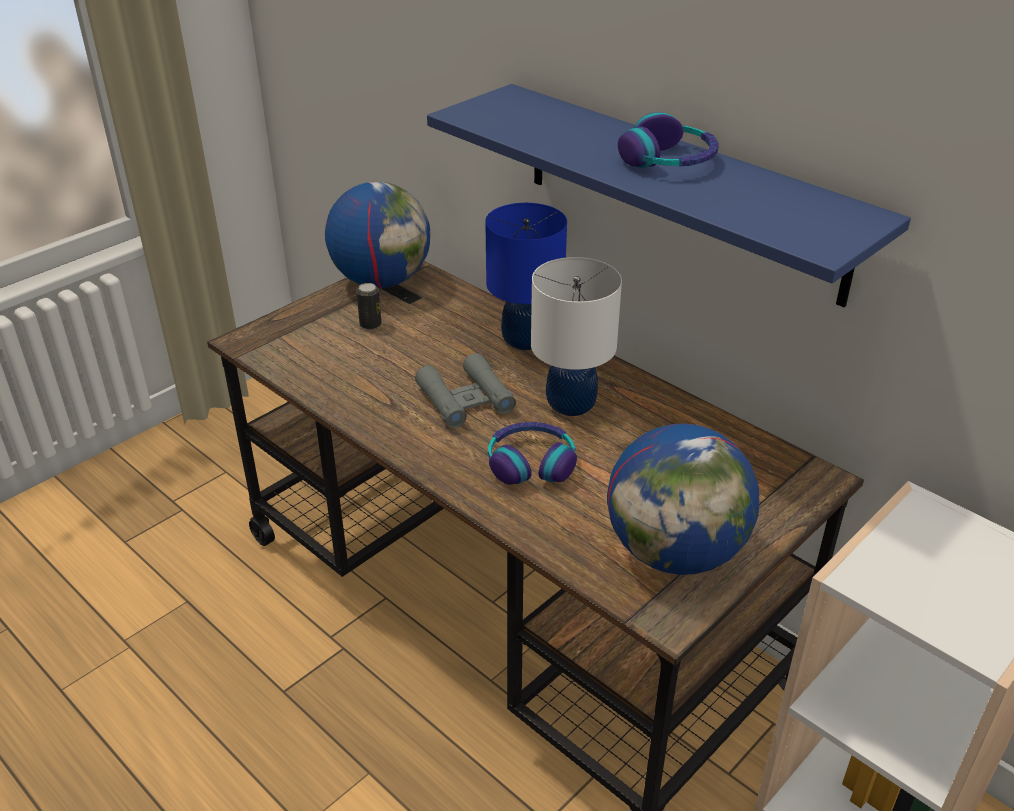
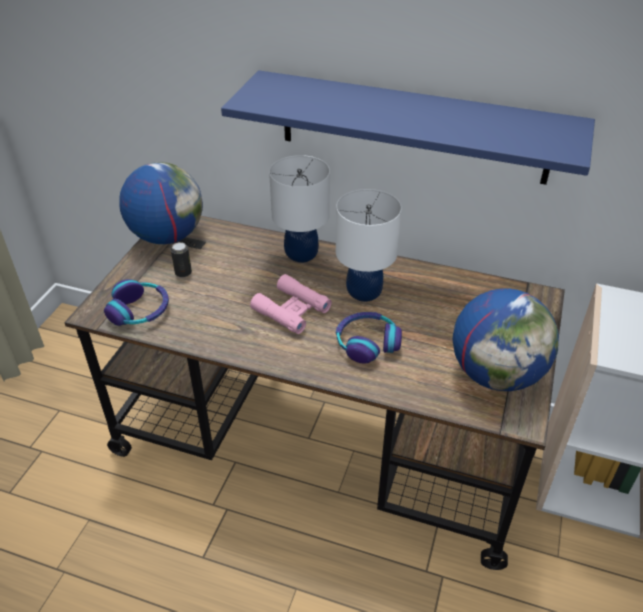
camera: 25 degrees left, 5 degrees up
(465, 399) = (291, 310): grey binoculars -> pink binoculars
(523, 343) = (301, 257): blue table lamp -> white table lamp
(668, 161) = (420, 109): headphones -> headphones (140, 311)

